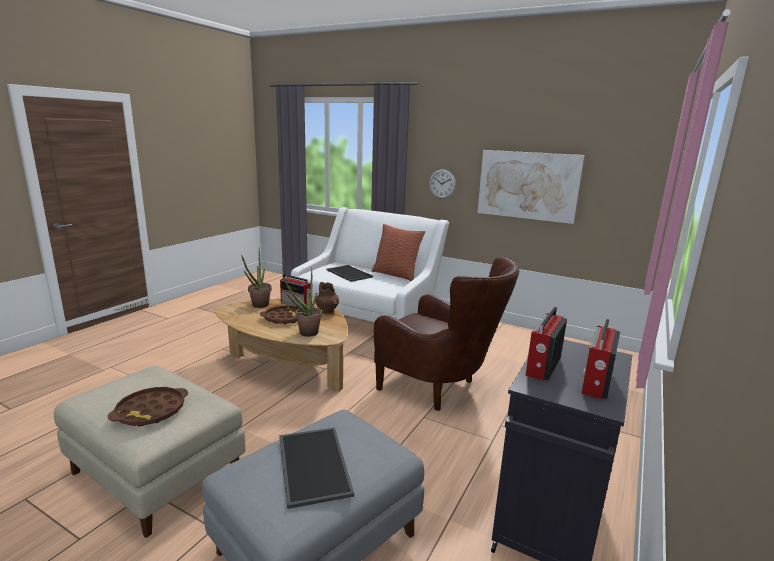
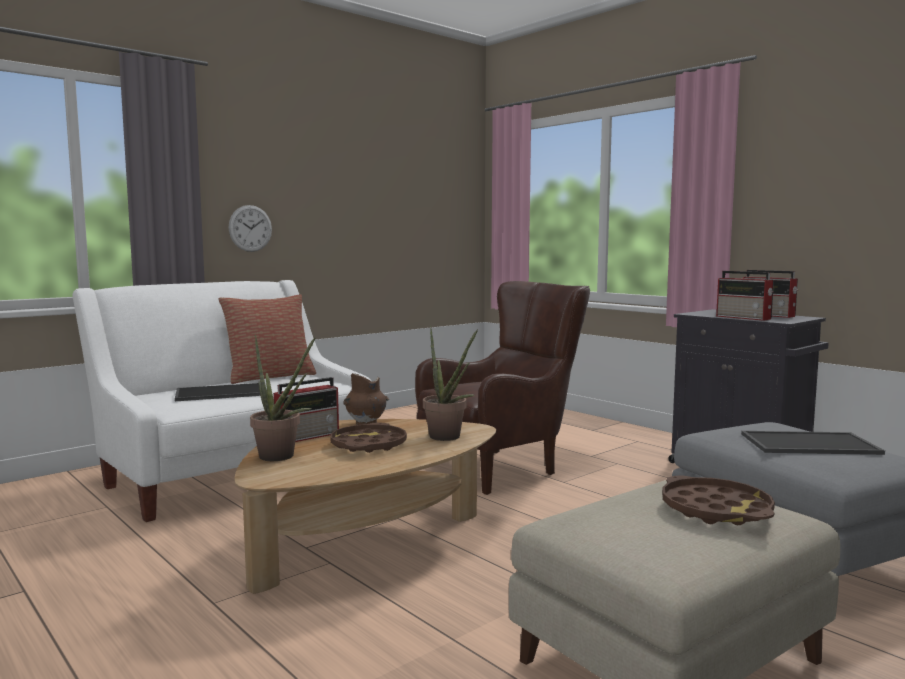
camera: 70 degrees left, 10 degrees down
(528, 185) = (362, 222): picture -> none

